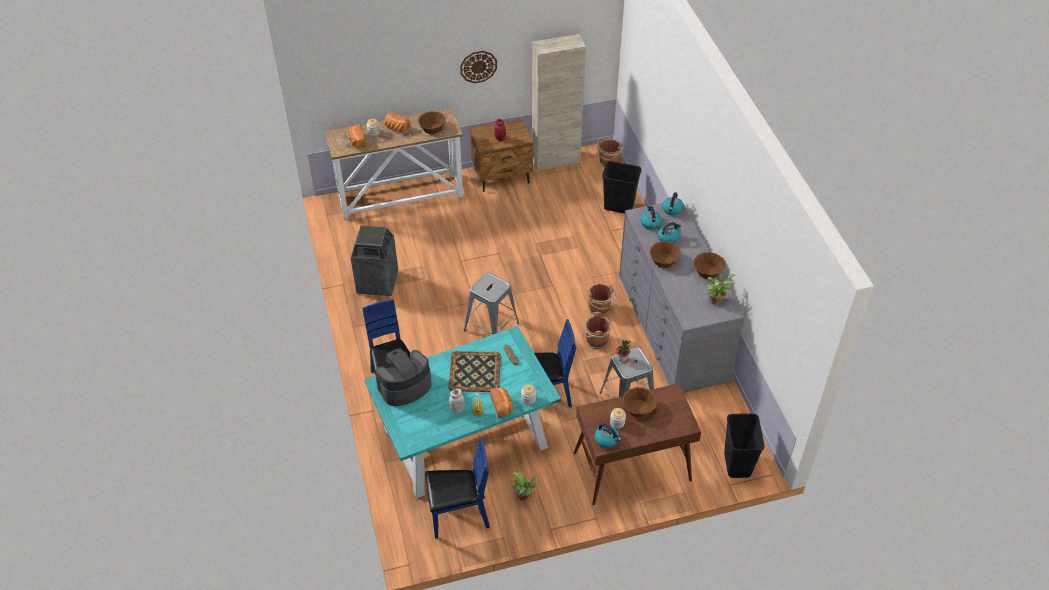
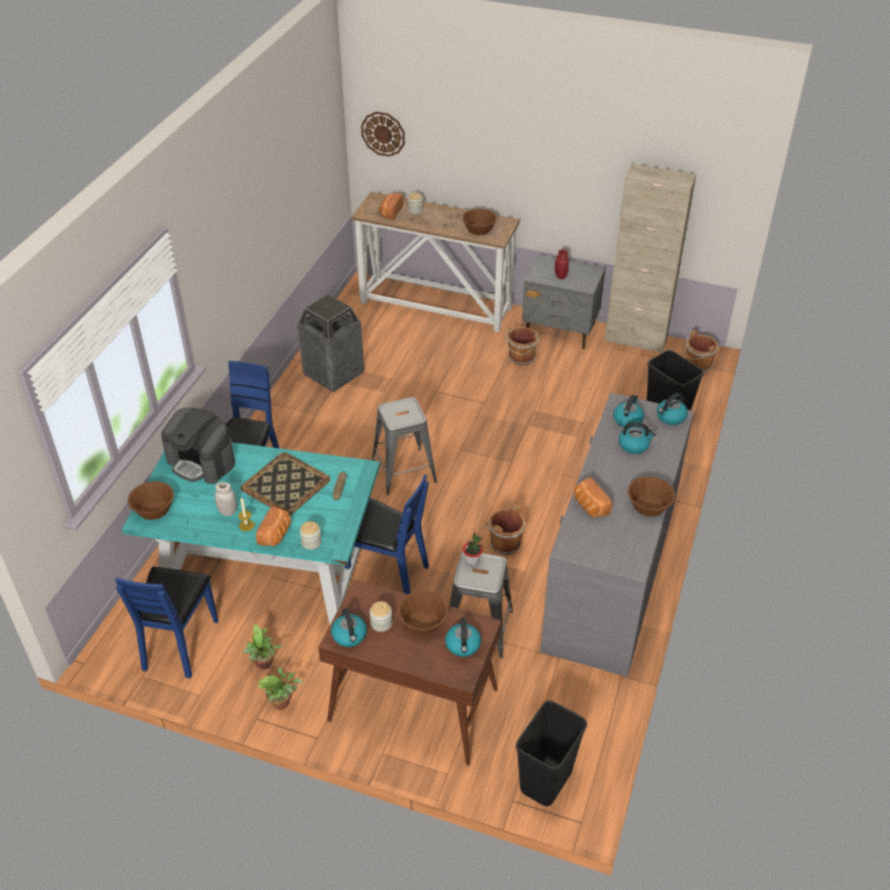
camera: 35 degrees right, 5 degrees down
(396, 128) = (442, 215): bread -> bread (589, 506)
(404, 386) = (202, 462): coffee machine -> coffee machine turned 150 degrees counterclockwise
(458, 515) = (179, 644): blue chair -> blue chair turned 75 degrees clockwise
(478, 66) = (559, 174): wall clock -> wall clock (383, 133)
(502, 176) = (560, 330): brown nightstand -> grey nightstand
(599, 309) = (541, 512): brown bucket -> brown bucket (521, 358)
(664, 260) = (603, 467): brown bowl -> brown bowl (153, 509)
(672, 409) = (463, 645): none -> kettle
(716, 299) = (628, 542): potted plant -> potted plant (283, 702)

